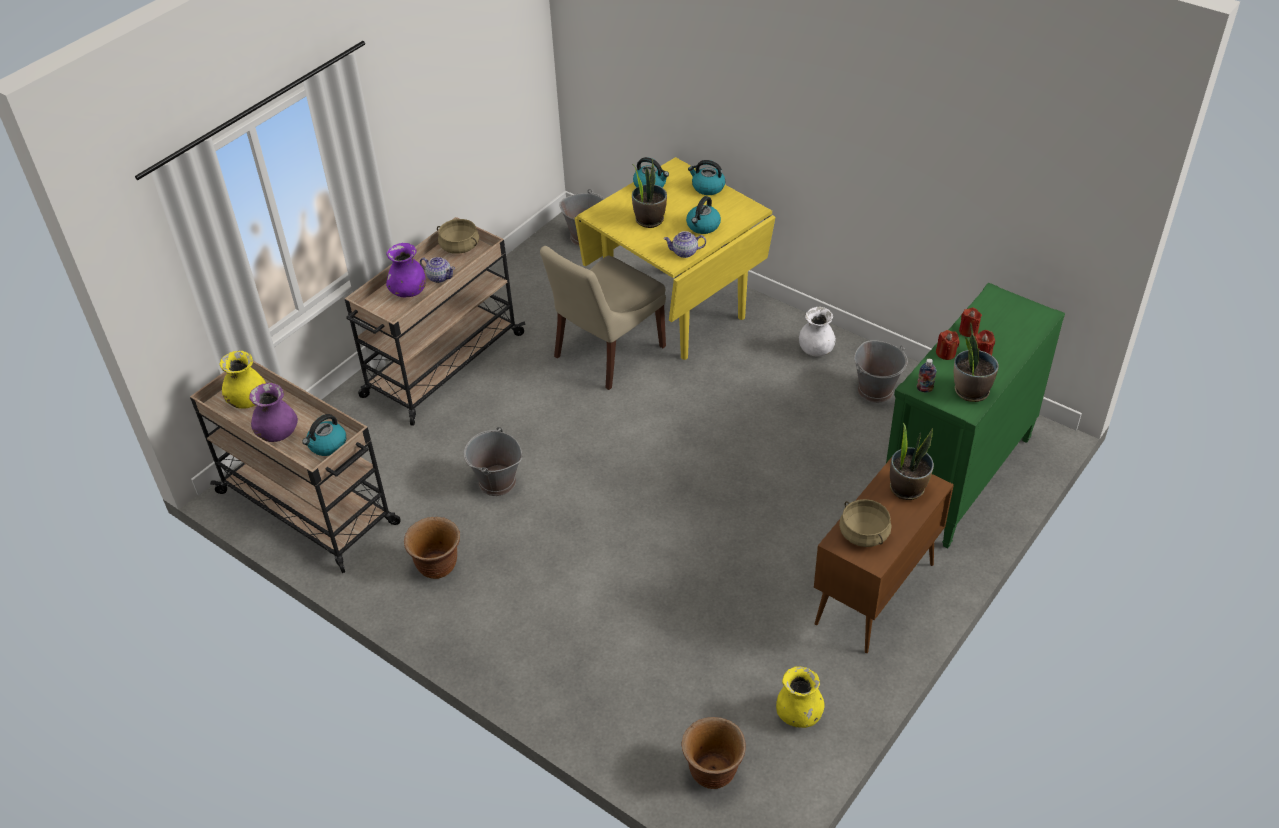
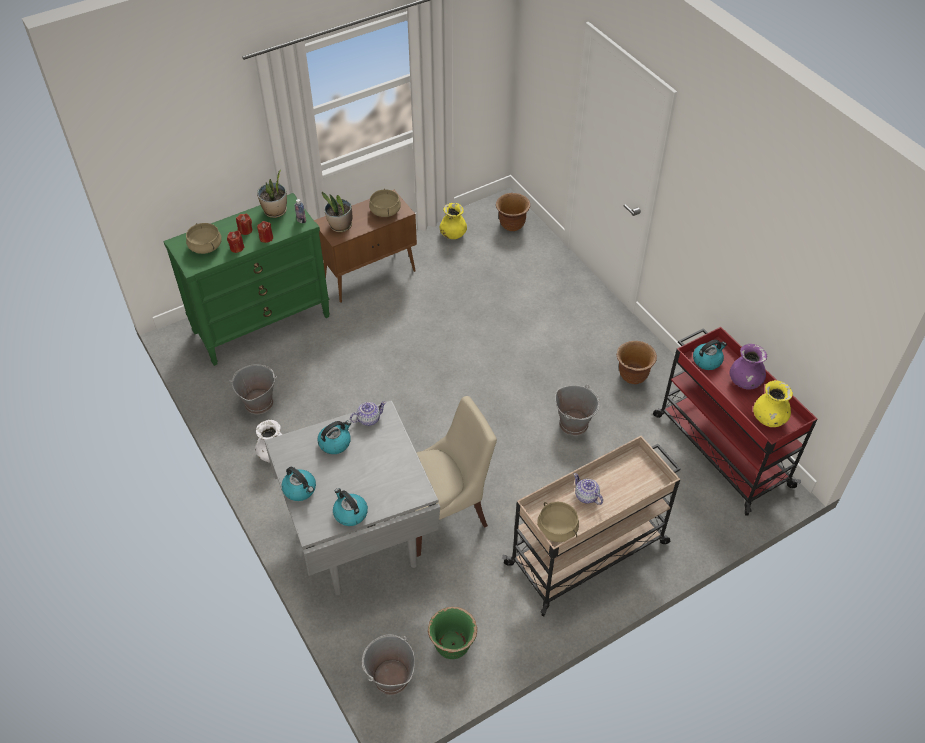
camera: 160 degrees left, 5 degrees up
(309, 509) = (720, 449): beige cart -> red cart
(408, 292) = (618, 488): purple vase -> none
(544, 268) = (452, 646): none -> green planter
(649, 220) = (376, 468): potted plant -> none
(676, 312) = (358, 537): yellow dining table -> grey dining table
(685, 252) = (368, 419): teapot -> teapot turned 45 degrees counterclockwise
(1007, 321) = (206, 246): none -> beige cooking pot

